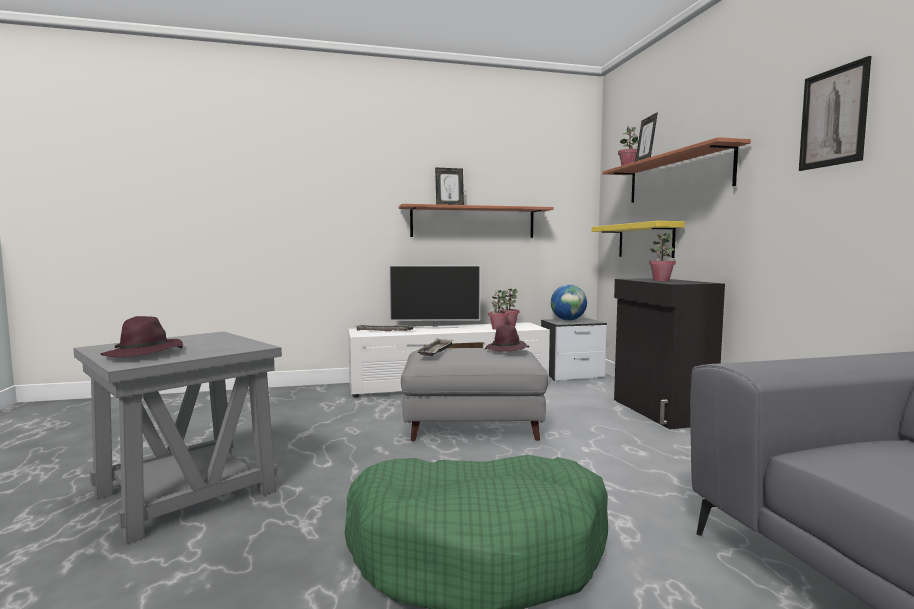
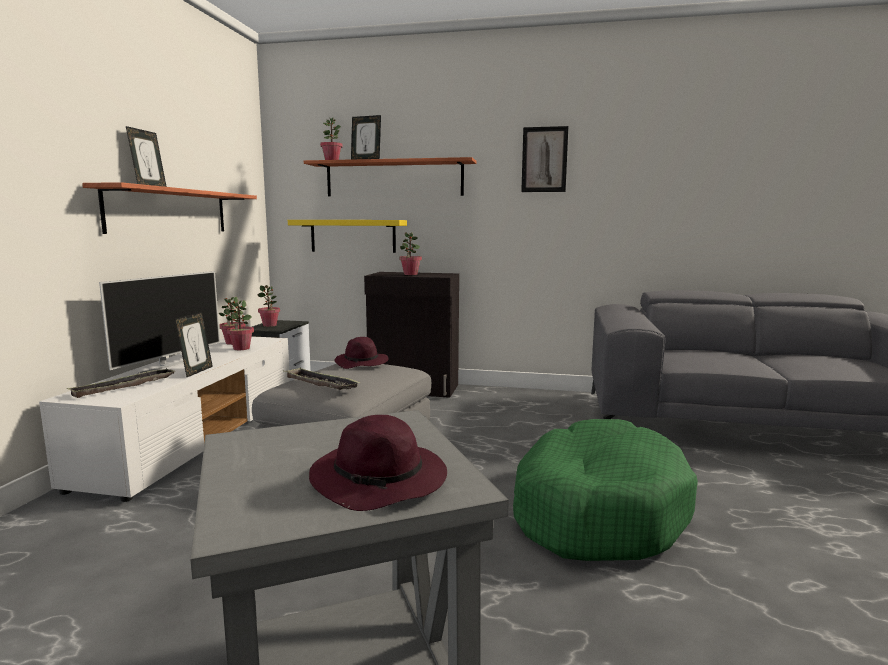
camera: 65 degrees left, 5 degrees up
(430, 332) = (196, 371): none -> picture frame
(568, 320) = (270, 325): globe -> potted plant

